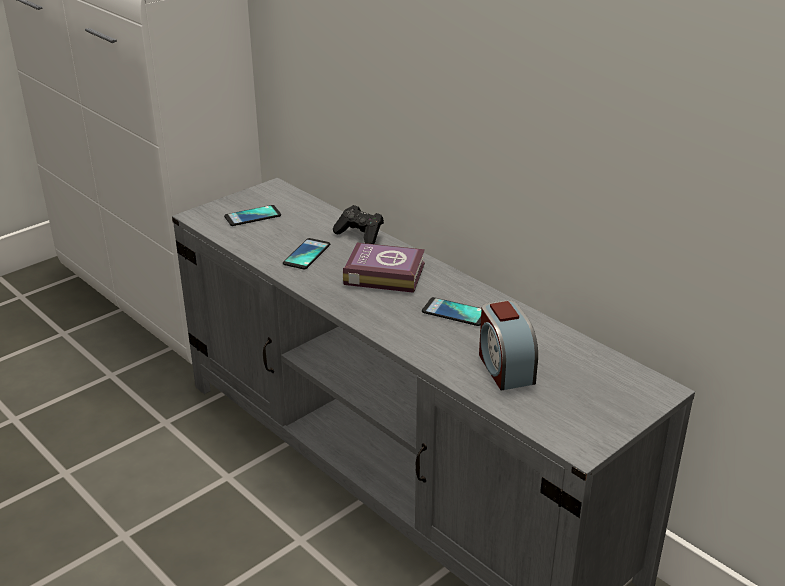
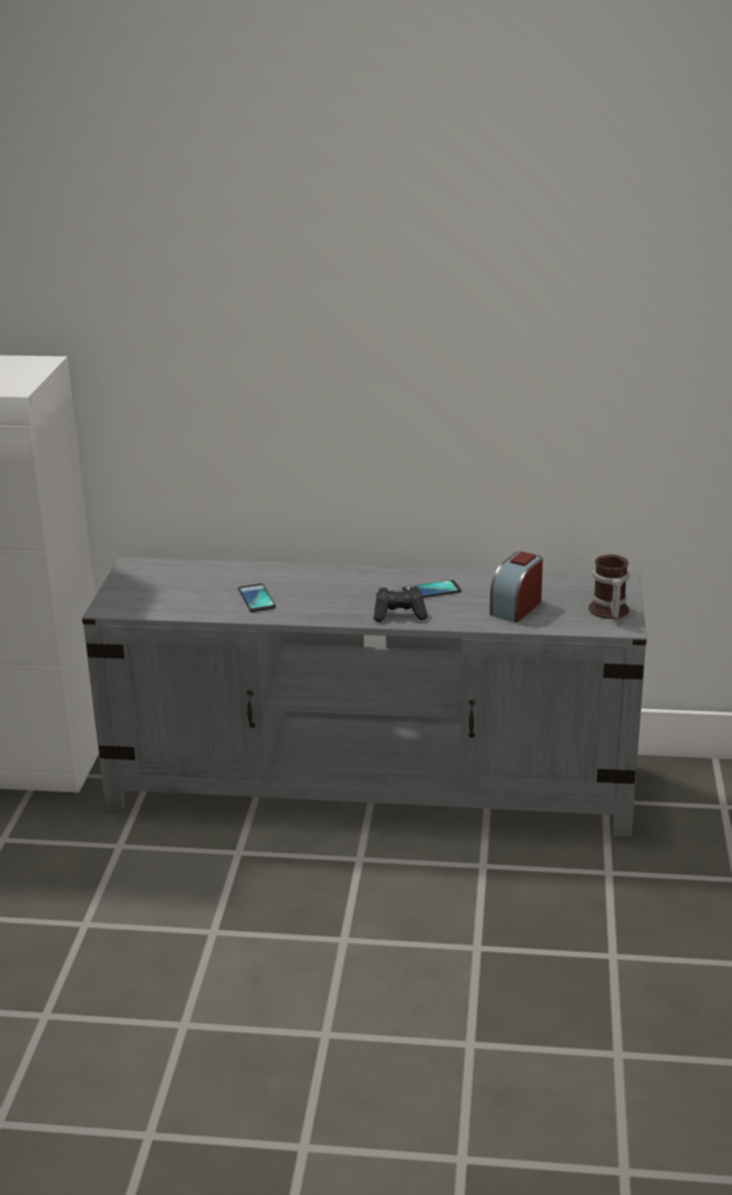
camera: 40 degrees left, 5 degrees down
(252, 216) = (158, 591): phone -> none
(360, 235) = (273, 570): black game controller -> black game controller (399, 615)
(383, 273) = (337, 587): book -> none
(504, 367) = (516, 607): alarm clock -> alarm clock turned 90 degrees clockwise
(590, 419) = (607, 611): none -> mug

